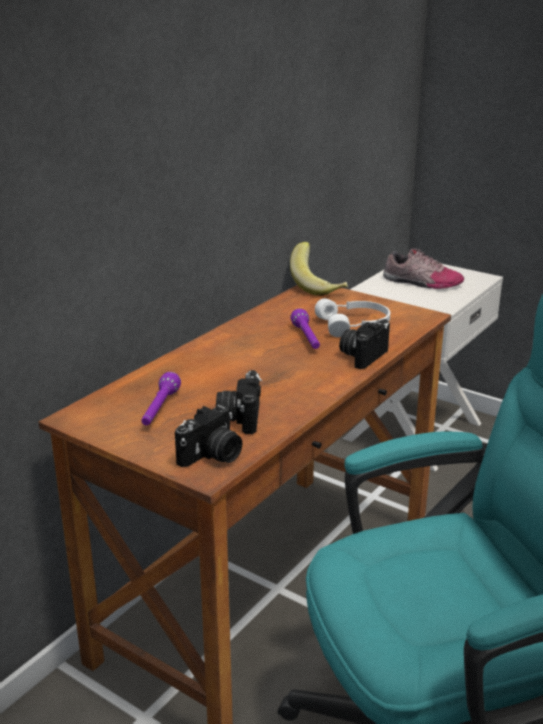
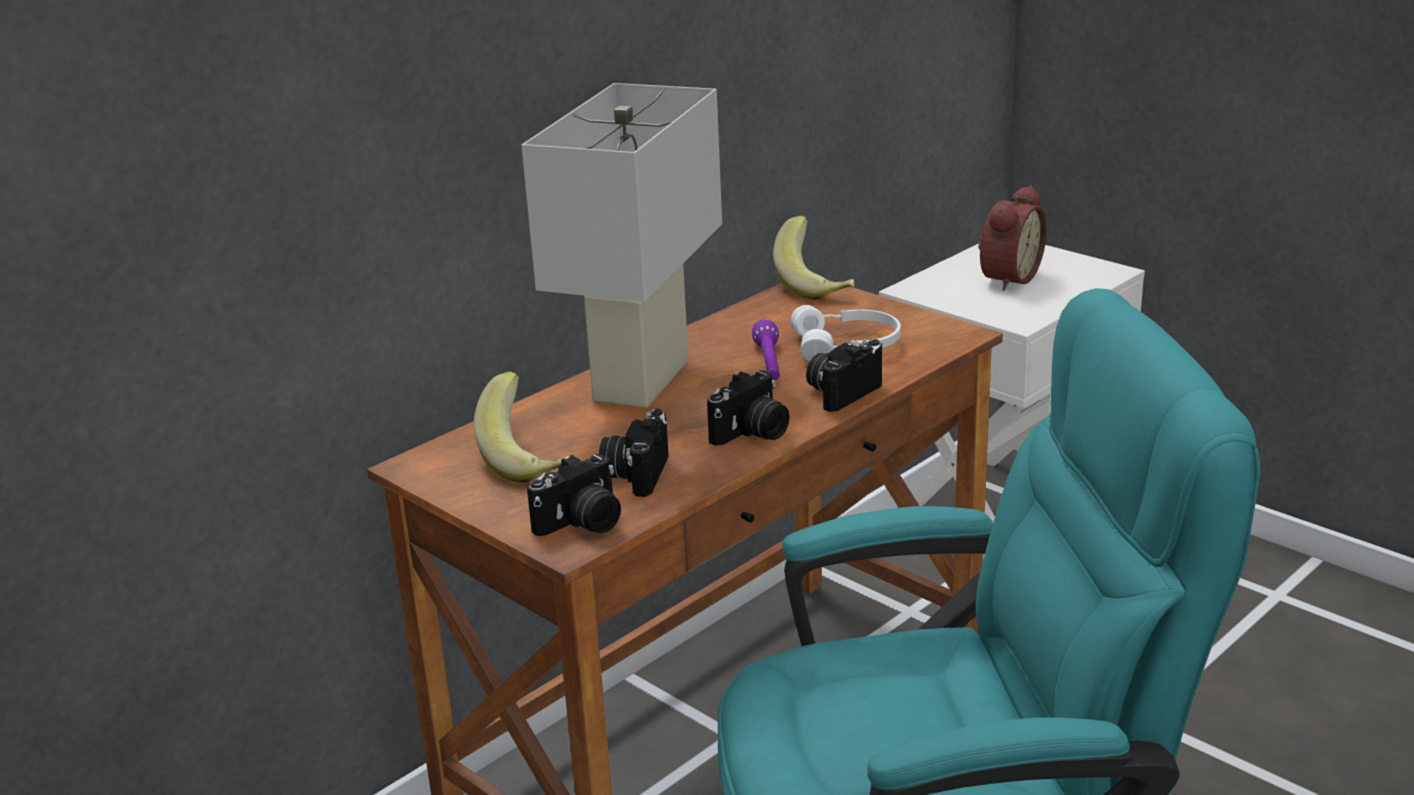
camera: 10 degrees right, 0 degrees up
(159, 409) = (530, 459): purple flashlight -> banana
(222, 352) = (641, 381): none -> white table lamp
(312, 386) = (752, 433): none -> camera
(421, 282) = (1006, 278): shoe -> alarm clock

